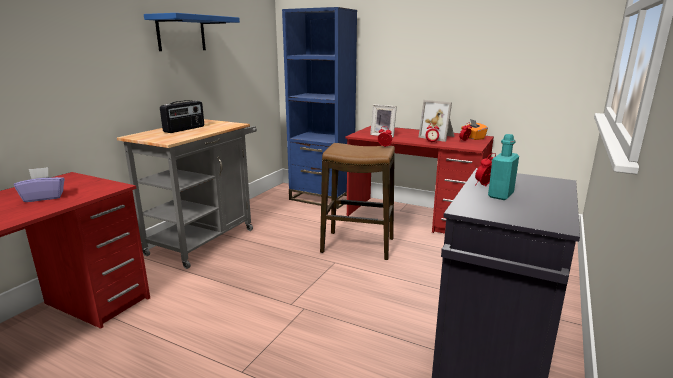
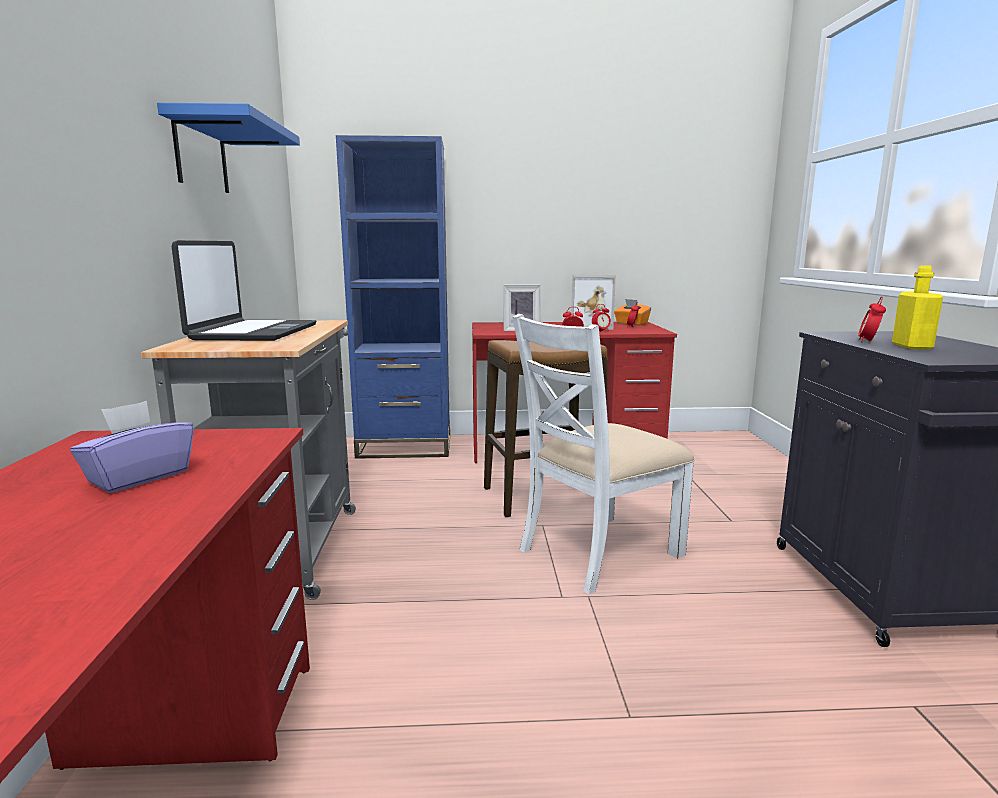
camera: 30 degrees left, 5 degrees down
(184, 129) = (253, 332): radio -> laptop
(343, 286) = (598, 551): none -> white chair
(500, 195) = (912, 346): turquoise bottle -> yellow bottle

